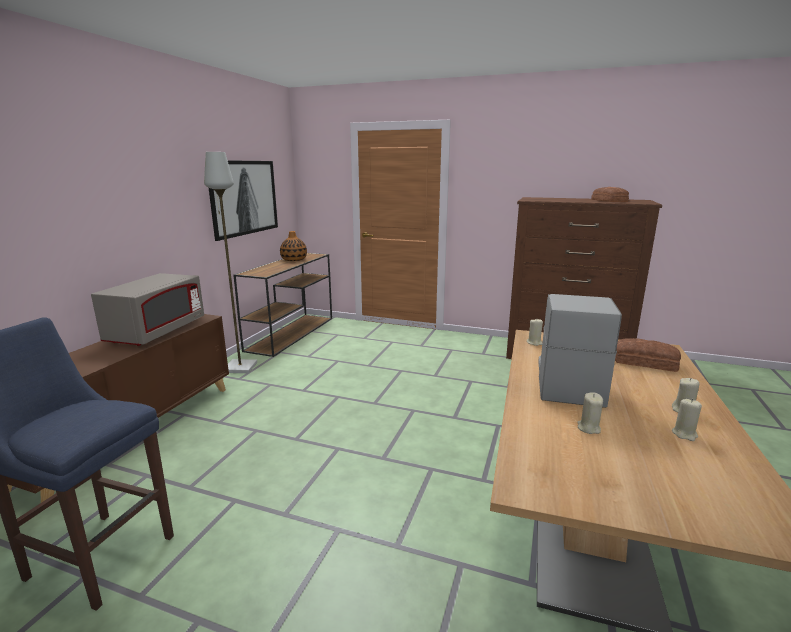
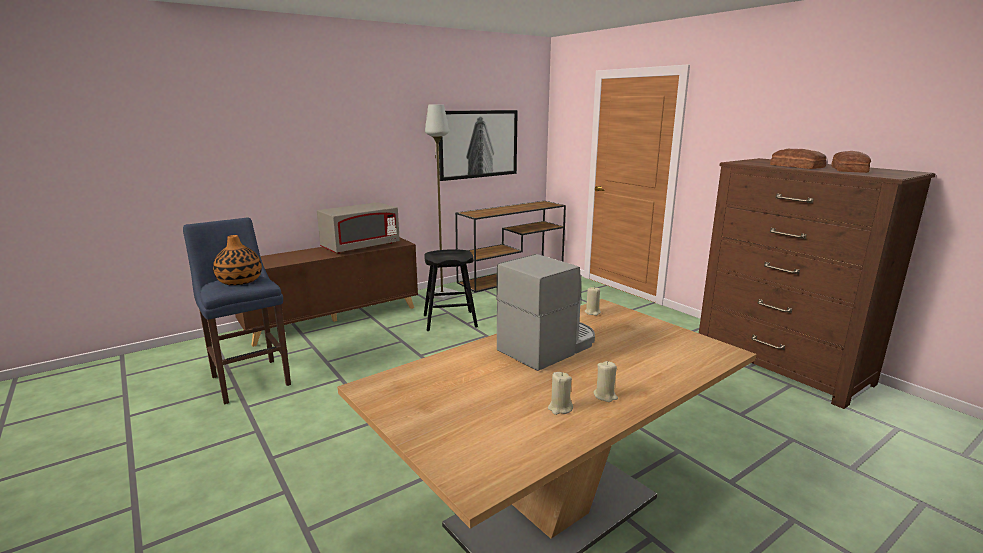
camera: 35 degrees right, 0 degrees up
(283, 393) = (449, 321): none -> black stool
(294, 259) = (524, 206): vase -> vase (240, 281)
(588, 428) = (490, 377): beige candle -> none
(645, 362) = (668, 355): bread -> bread (796, 166)

